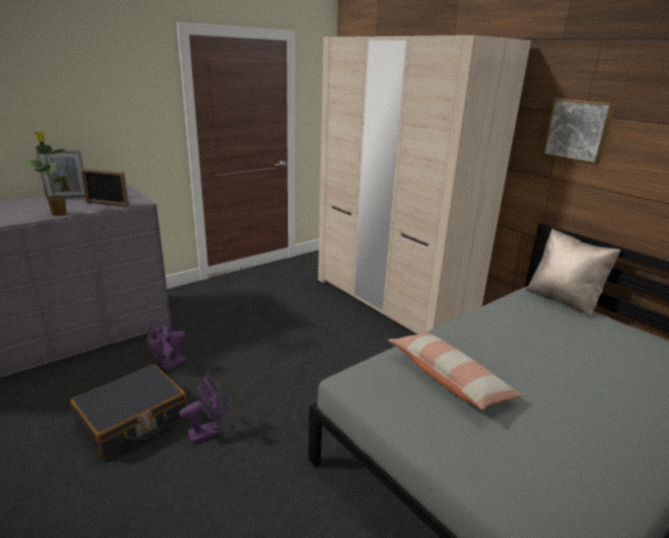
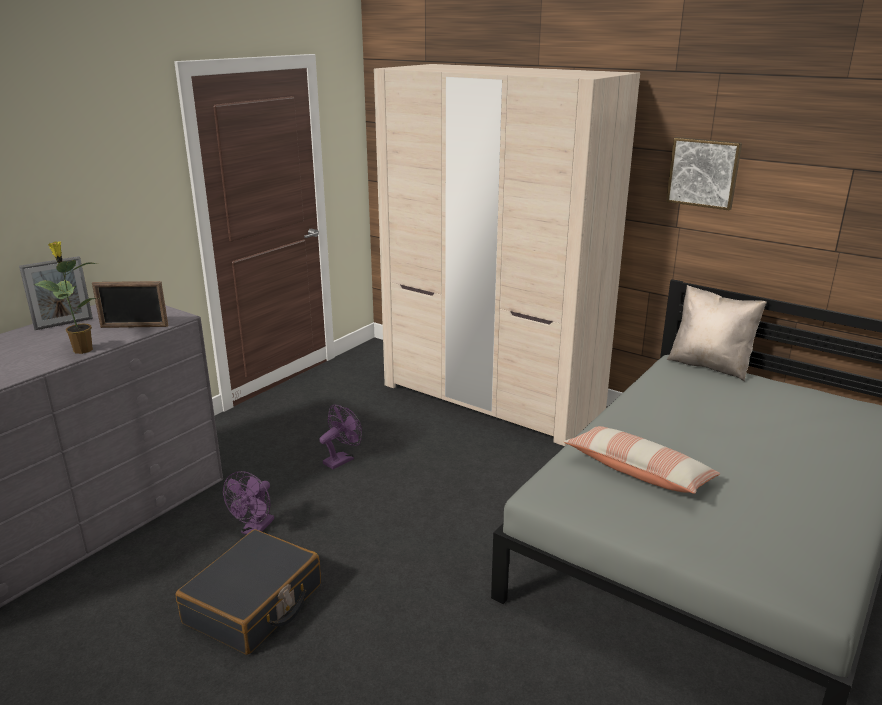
camera: 15 degrees left, 0 degrees up
(209, 432) = (358, 595): purple fan -> purple fan (342, 459)

